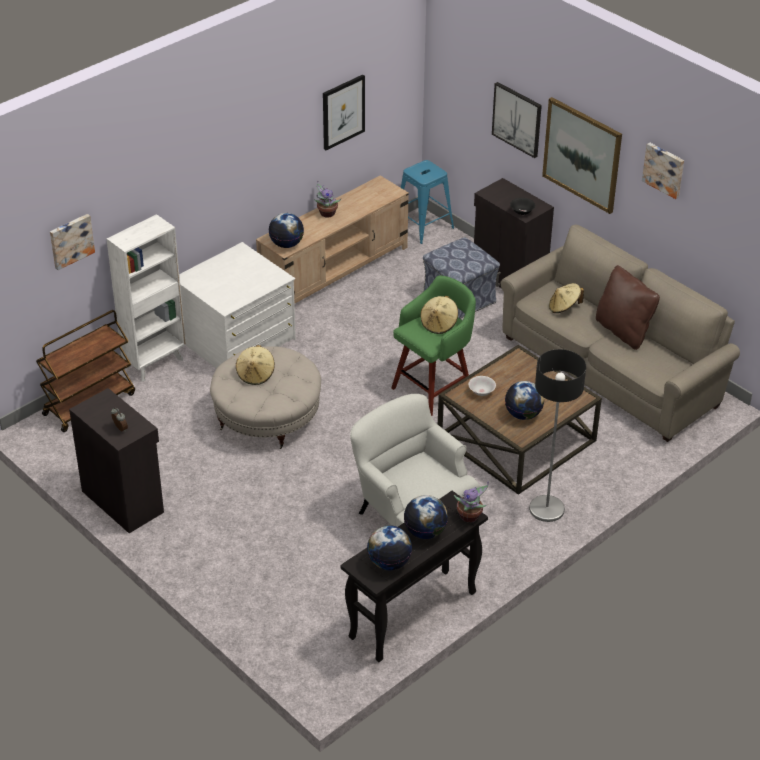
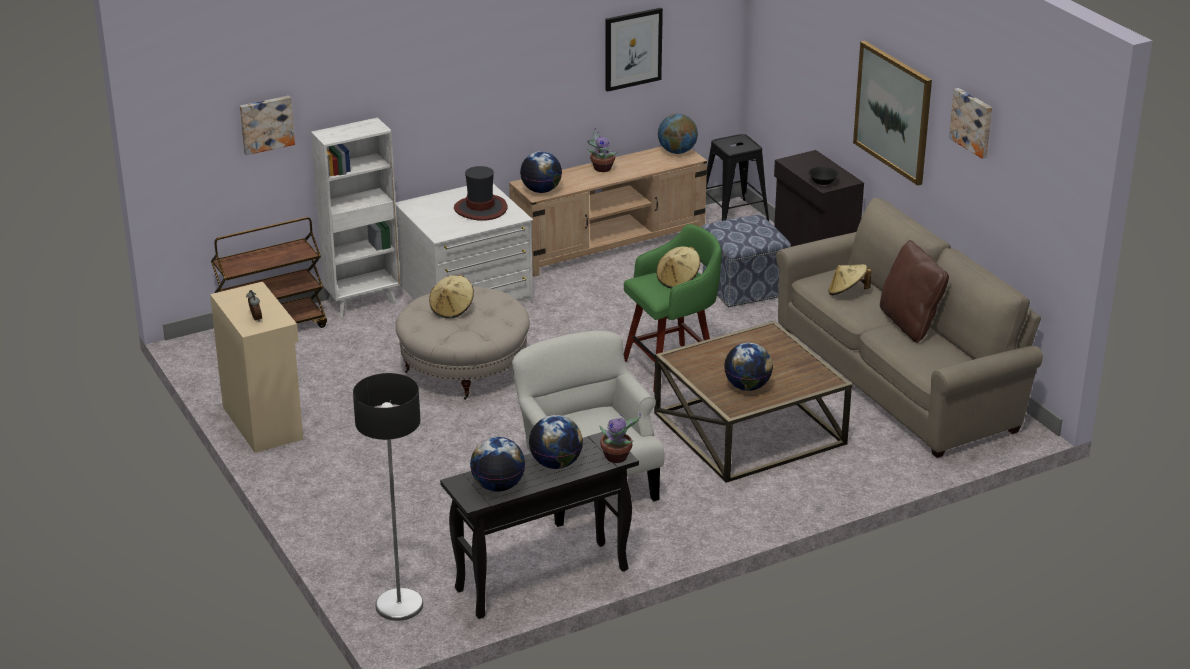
camera: 15 degrees right, 10 degrees down
(123, 500) = (264, 422): black cabinet -> beige cabinet
(247, 273) = (480, 209): none -> hat
(381, 187) = (677, 151): none -> globe
(423, 226) = (733, 215): blue stool -> black stool
(481, 392) = (707, 359): white bowl -> none
(517, 119) = (832, 73): picture -> none
(547, 509) = (754, 502): floor lamp -> floor lamp (399, 606)

